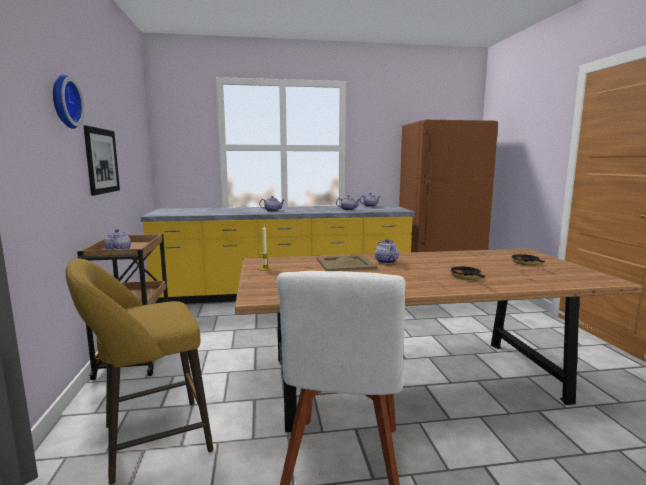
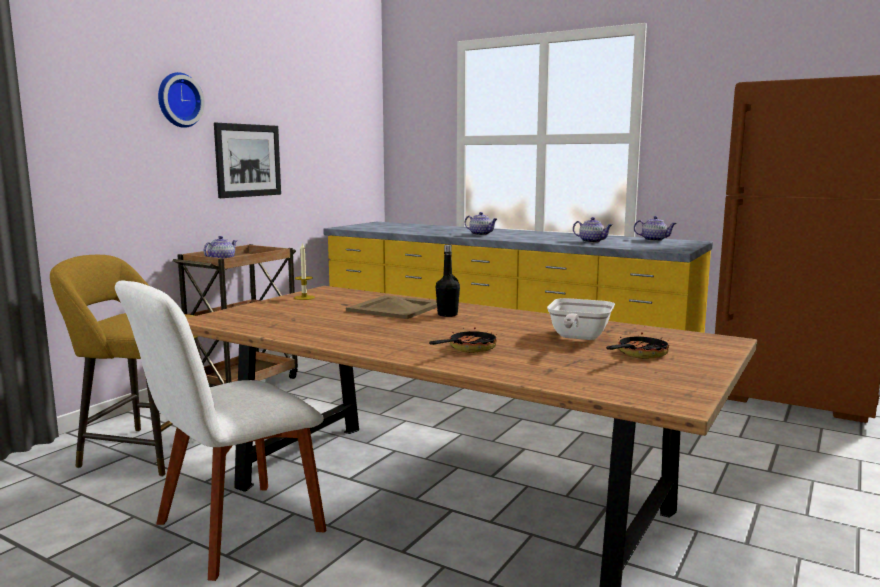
camera: 40 degrees right, 0 degrees up
(385, 262) = (447, 314): teapot -> black bottle
(480, 261) = (577, 338): none -> frying pan

